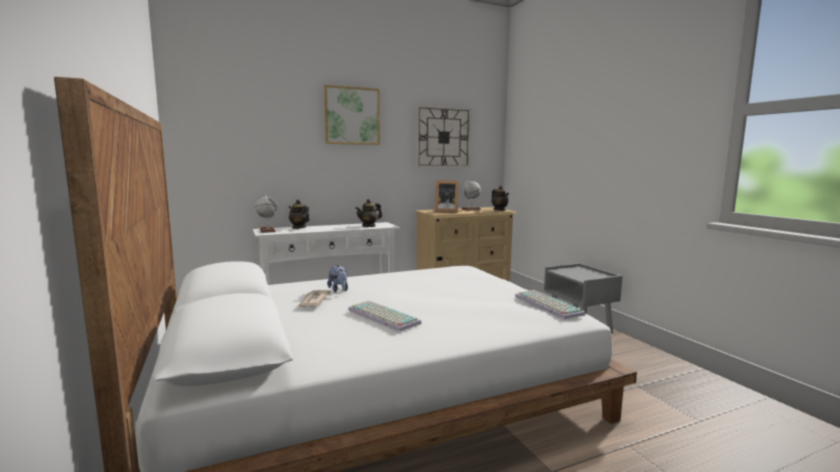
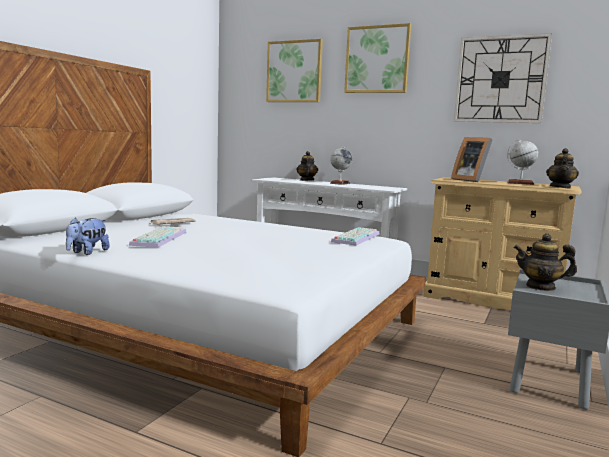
camera: 50 degrees right, 0 degrees up
(267, 121) = (294, 71): none -> picture
(267, 230) = (273, 178): globe -> globe (340, 183)
(339, 290) = (212, 224): plush toy -> plush toy (87, 252)
(369, 226) = (369, 187): teapot -> teapot (541, 287)
(546, 305) = (297, 271): keyboard -> keyboard (355, 237)

